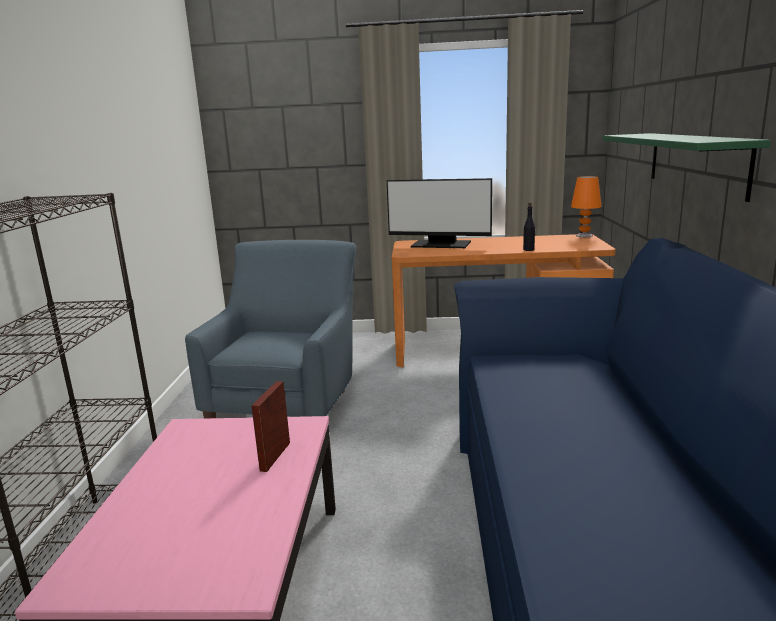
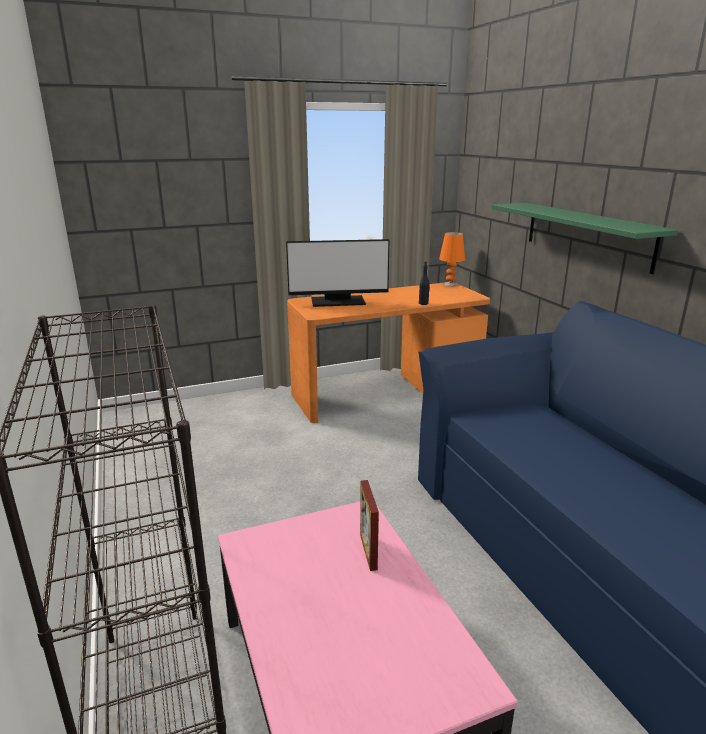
camera: 25 degrees left, 5 degrees up
(290, 405) = (239, 482): blue armchair -> none

